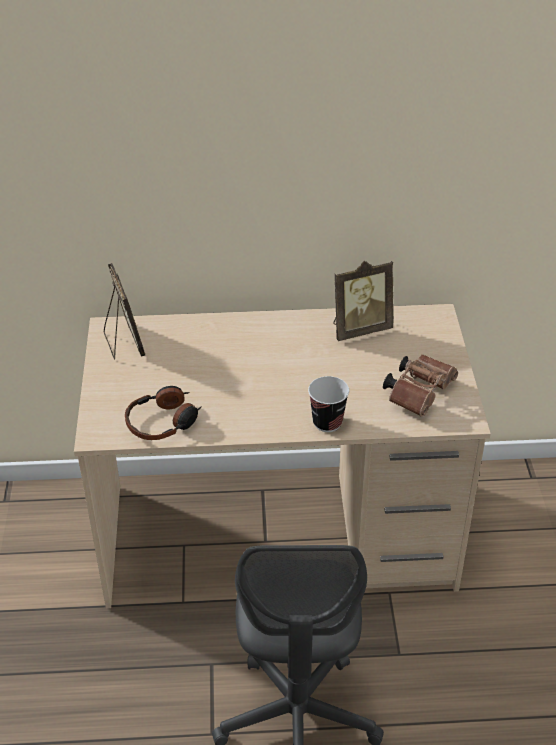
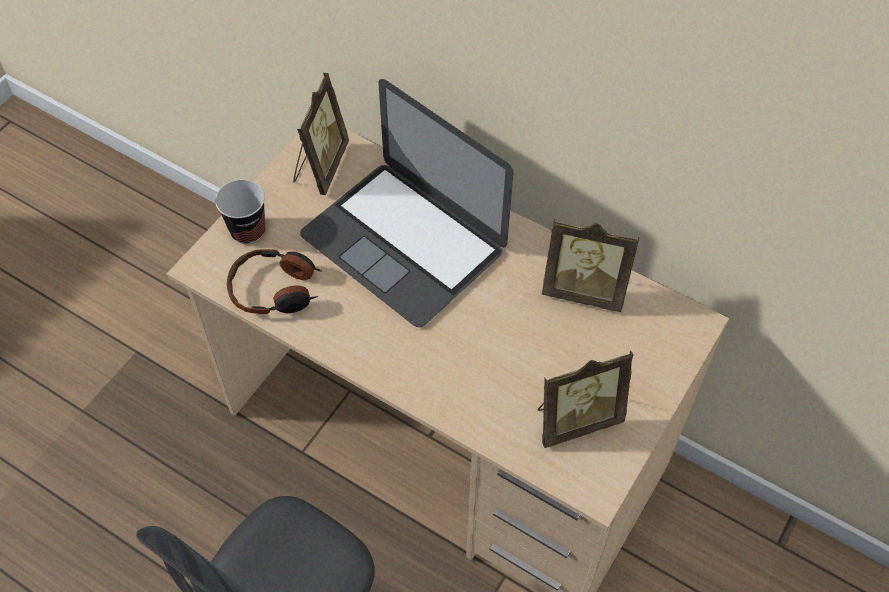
camera: 35 degrees right, 15 degrees up
(223, 357) = (403, 242): none -> laptop
(327, 422) = (438, 395): cup -> cup (248, 231)
(420, 392) = (575, 419): brown binoculars -> picture frame

